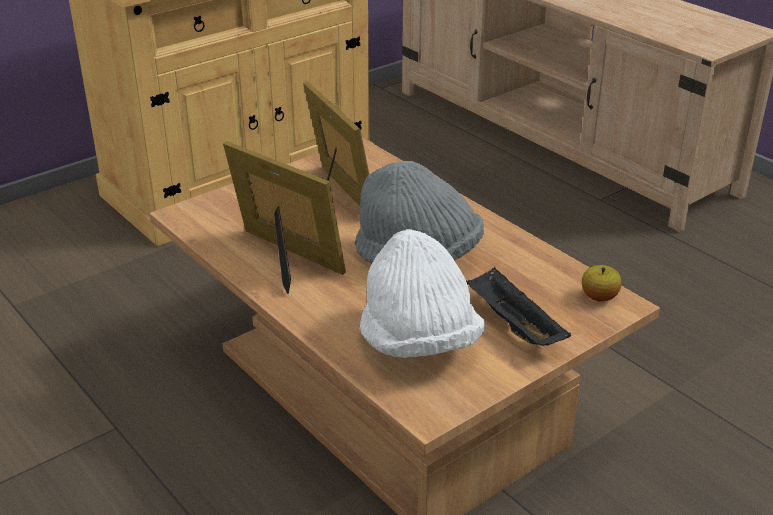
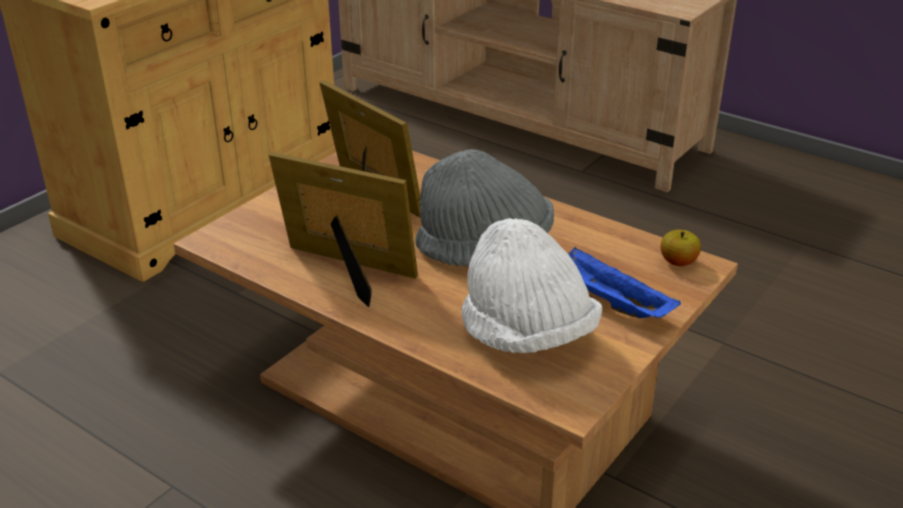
camera: 15 degrees left, 0 degrees up
(512, 325) = (610, 302): black tray -> blue tray

